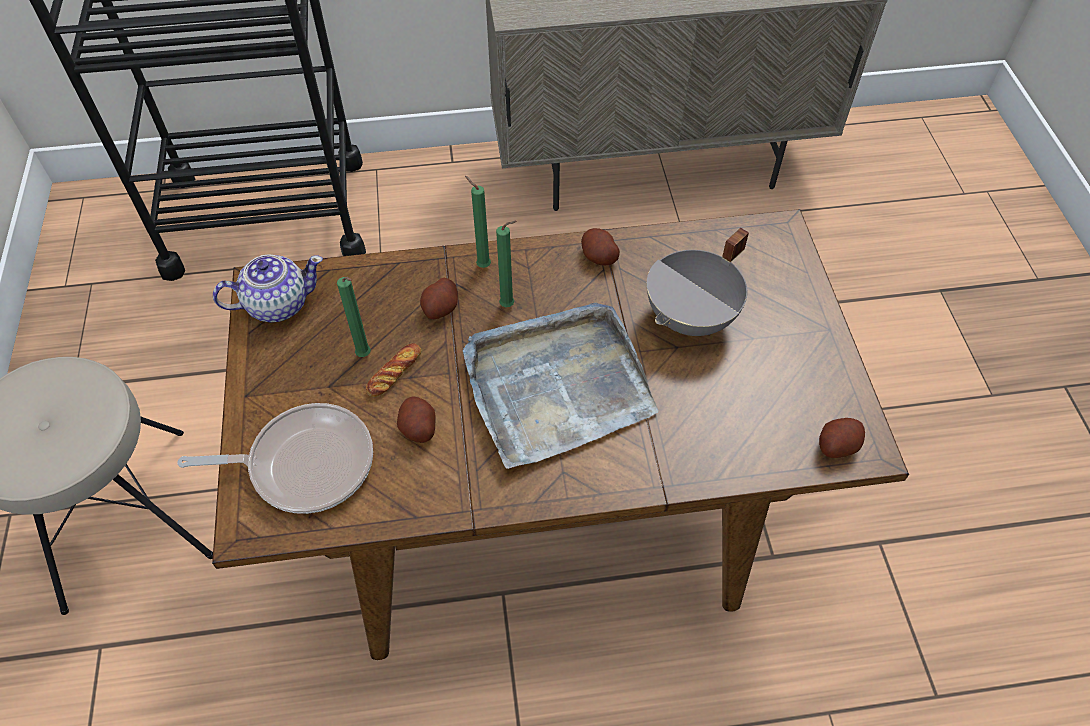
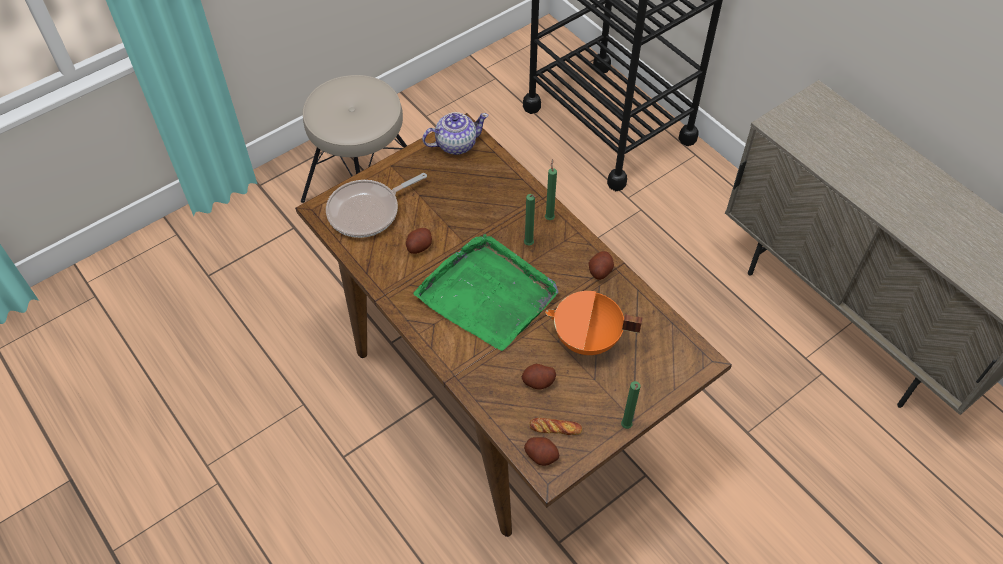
camera: 60 degrees right, 0 degrees up
(277, 304) = (455, 144): teapot -> teapot turned 60 degrees counterclockwise
(304, 464) = (368, 211): frying pan -> frying pan turned 90 degrees clockwise
(365, 356) = (448, 199): green candle -> green candle (625, 427)
(394, 373) = (446, 217): bread -> bread (555, 428)
(441, 308) = (504, 215): potato -> potato (538, 382)
(556, 386) = (488, 294): grey tray -> green tray
(692, 318) = (587, 340): grey cooking pot -> orange cooking pot

